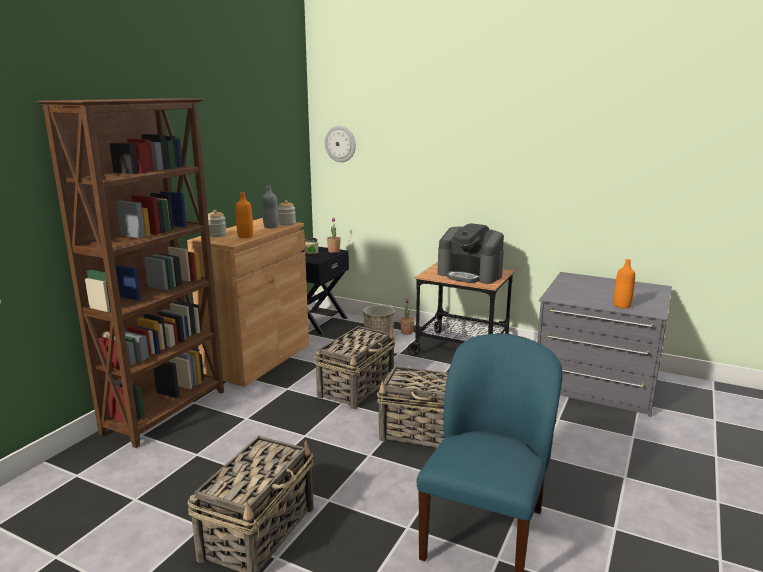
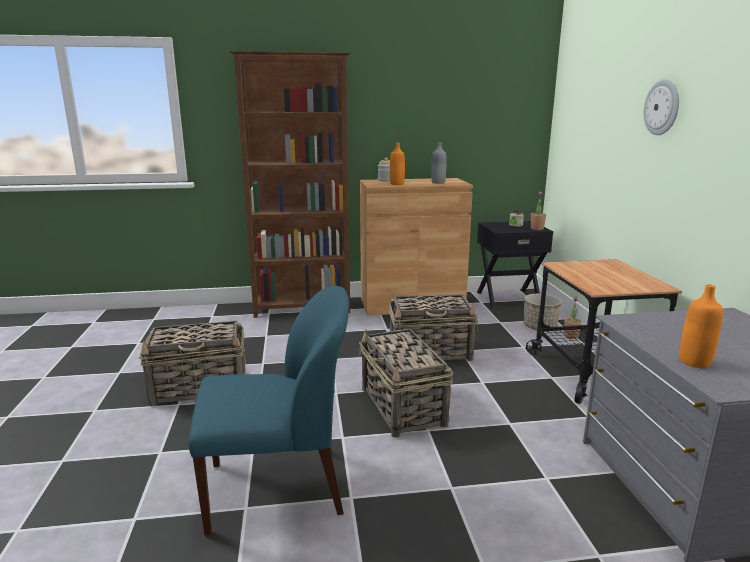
camera: 55 degrees right, 0 degrees up
(287, 223) = (457, 183): jar -> none
(340, 144) = (570, 111): wall clock -> wall clock (662, 107)
(470, 275) = (607, 277): coffee machine -> none

